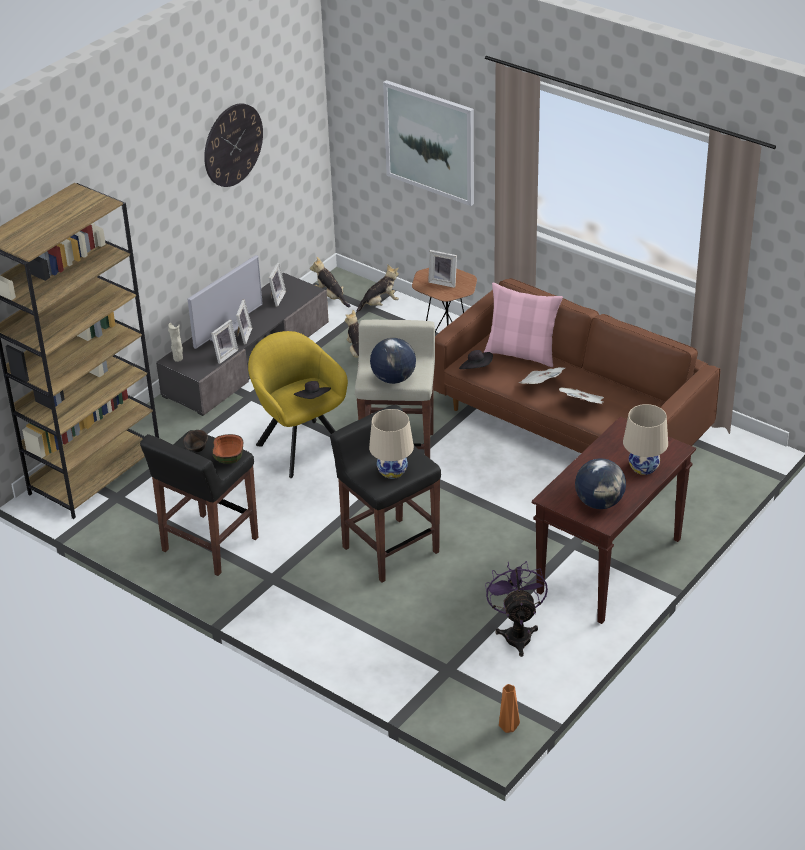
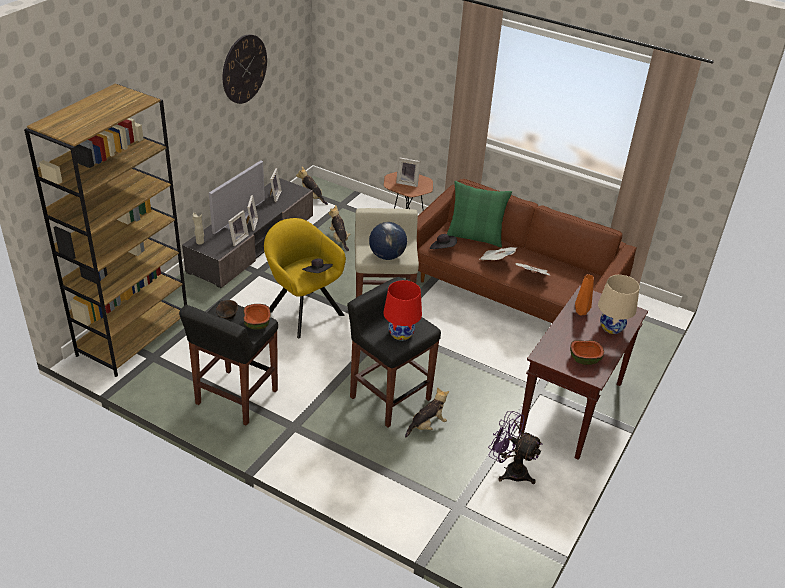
camera: 10 degrees left, 0 degrees up
(380, 304) = (350, 202): plush toy -> plush toy (427, 425)
(392, 471) = (401, 334): beige table lamp -> red table lamp
(430, 142) = (398, 73): picture -> none
(508, 729) = (522, 563): orange vase -> orange vase (581, 313)
(517, 633) = (510, 471): purple fan -> purple fan turned 45 degrees counterclockwise
(521, 354) = (475, 237): pink pillow -> green pillow
(599, 503) = (584, 359): globe -> bowl

